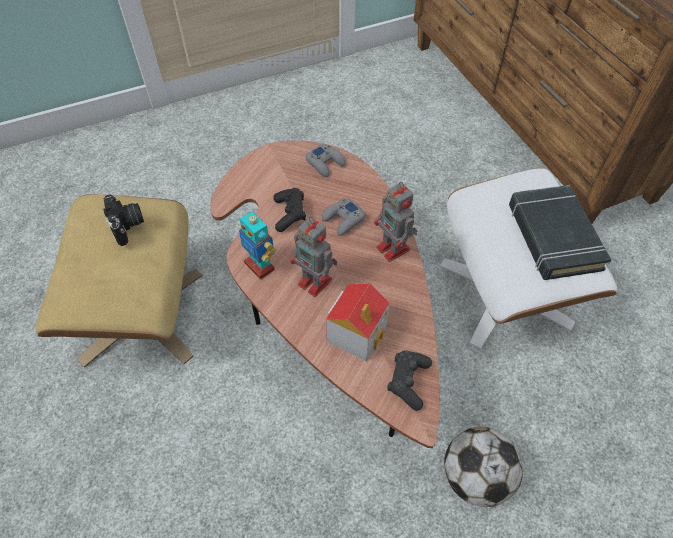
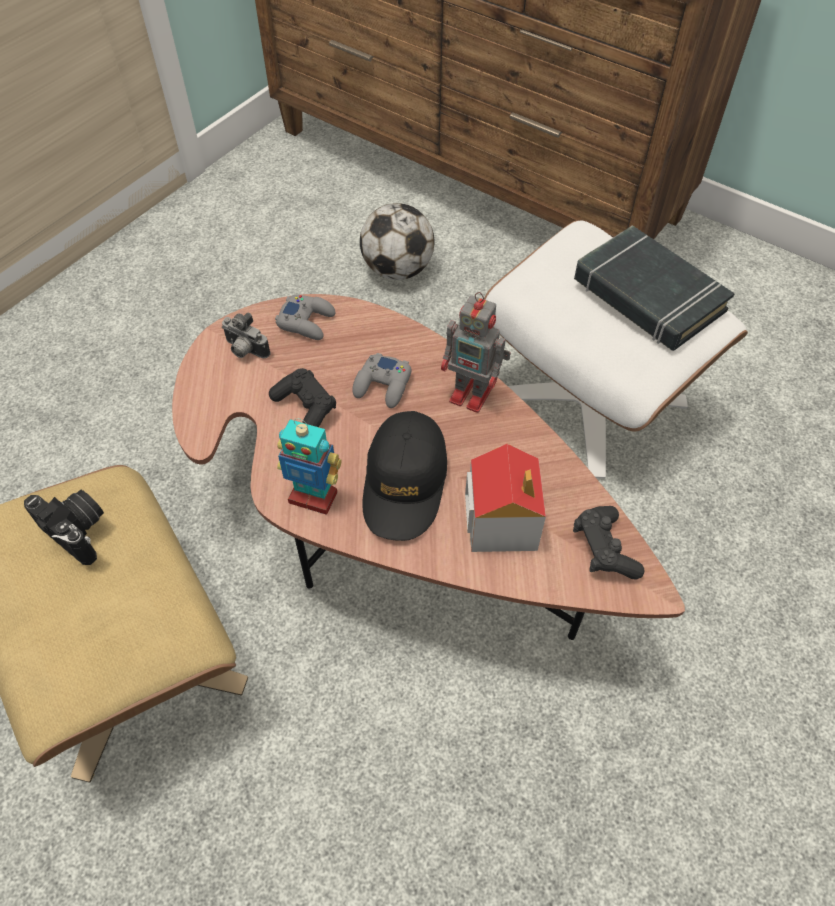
camera: 30 degrees left, 0 degrees up
(279, 166) = (245, 351): none -> camera
(316, 283) = (405, 483): toy robot -> black cap
(475, 477) = (696, 632): football -> football (397, 270)

